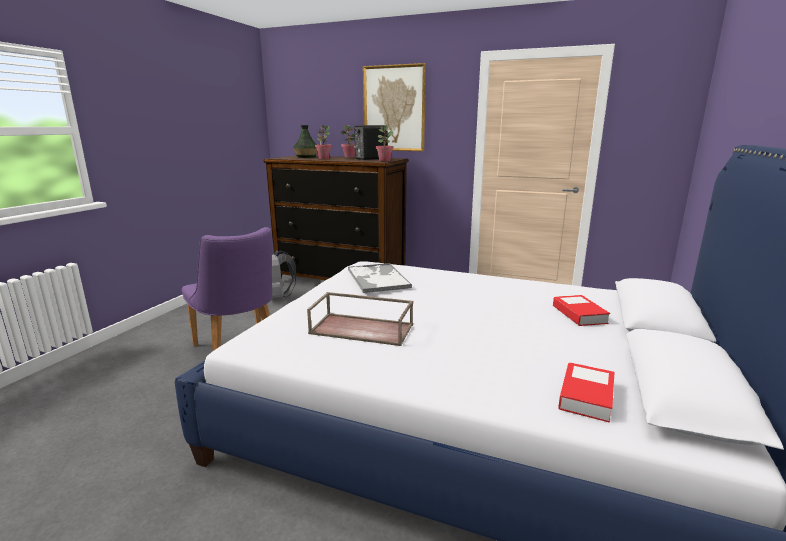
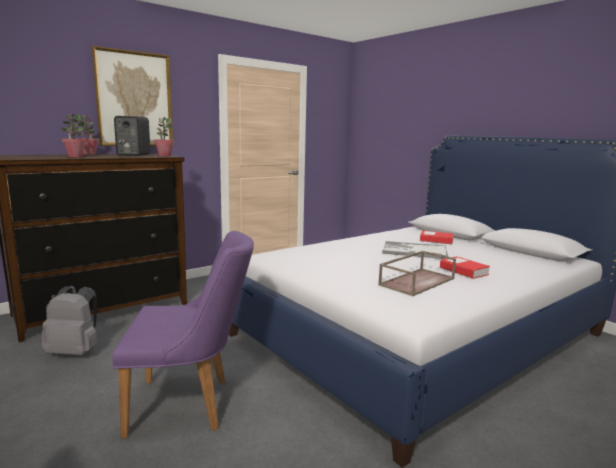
camera: 60 degrees left, 5 degrees down
(306, 157) = (33, 156): vase -> none
(377, 278) = (318, 258): tray -> tray (414, 251)
(586, 396) = (533, 263): book -> book (463, 271)

